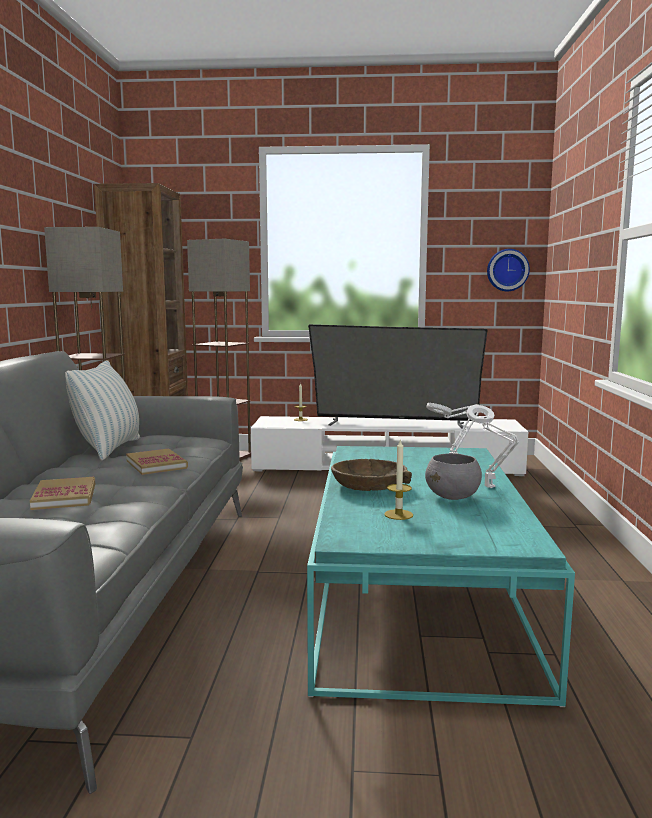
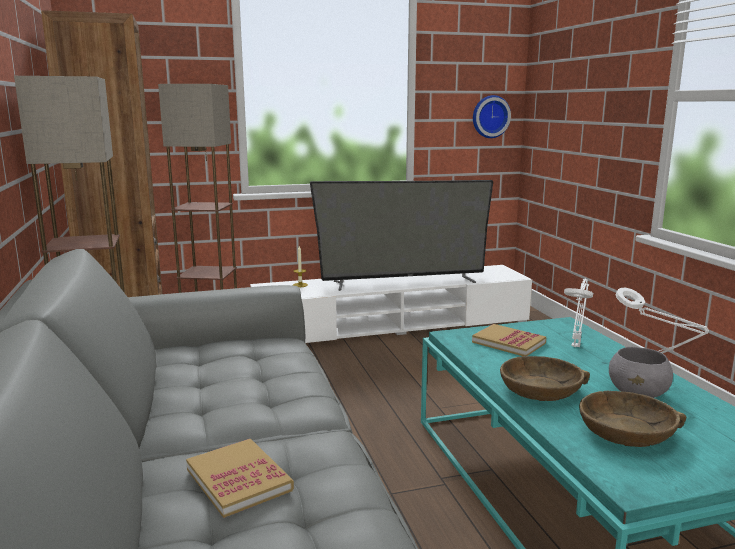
camera: 20 degrees left, 5 degrees up
(109, 449) = (184, 375): pillow -> none
(156, 464) = (283, 396): book -> book (508, 343)
(398, 514) = (626, 431): candle -> brown bowl

